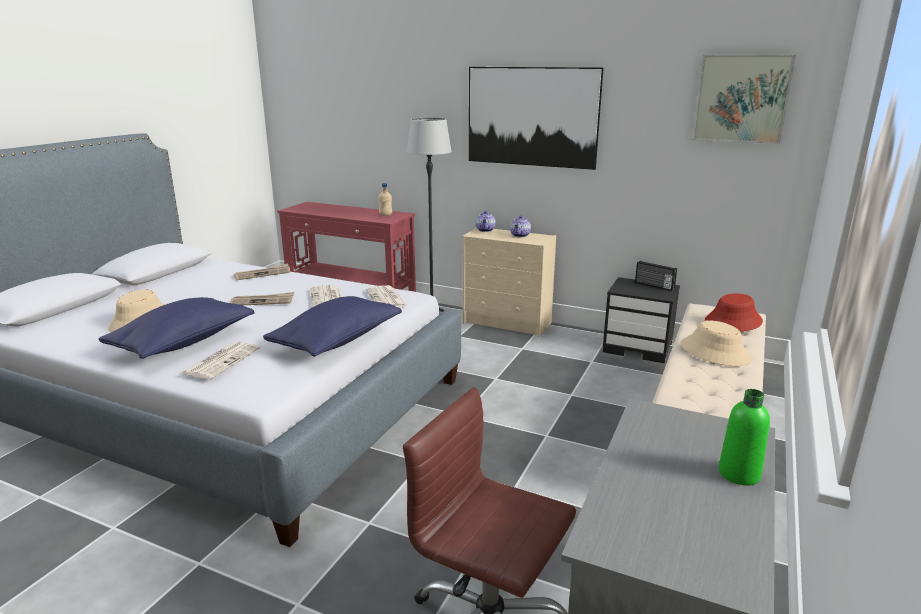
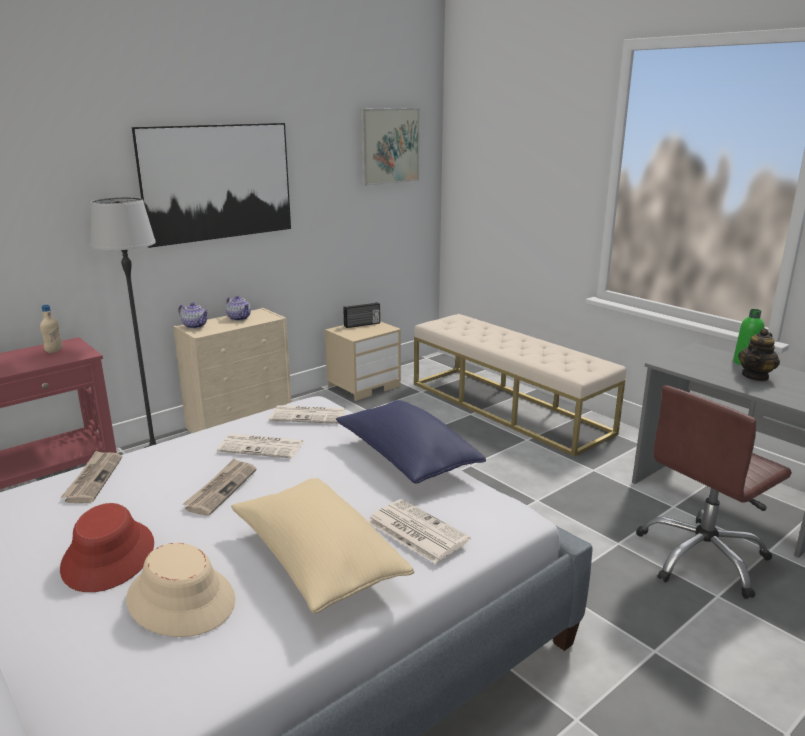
camera: 65 degrees left, 0 degrees up
(183, 342) = (317, 561): blue pillow -> beige pillow
(638, 348) = (364, 386): black nightstand -> beige nightstand
(681, 483) = (755, 376): none -> teapot
(715, 352) = (512, 342): beige hat -> none
(733, 321) = (468, 323): red hat -> red hat (109, 556)

